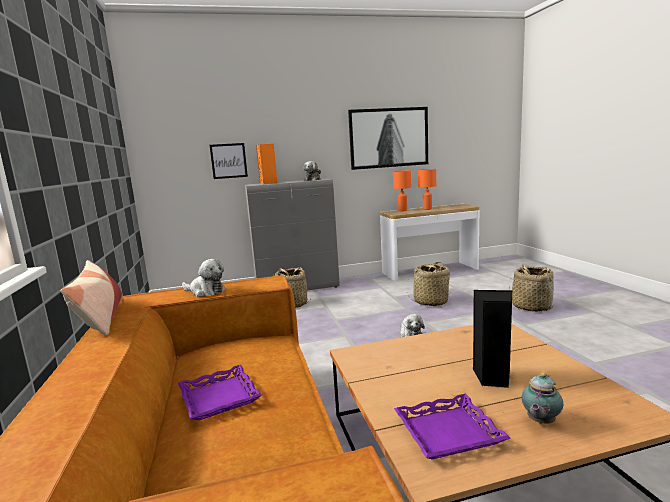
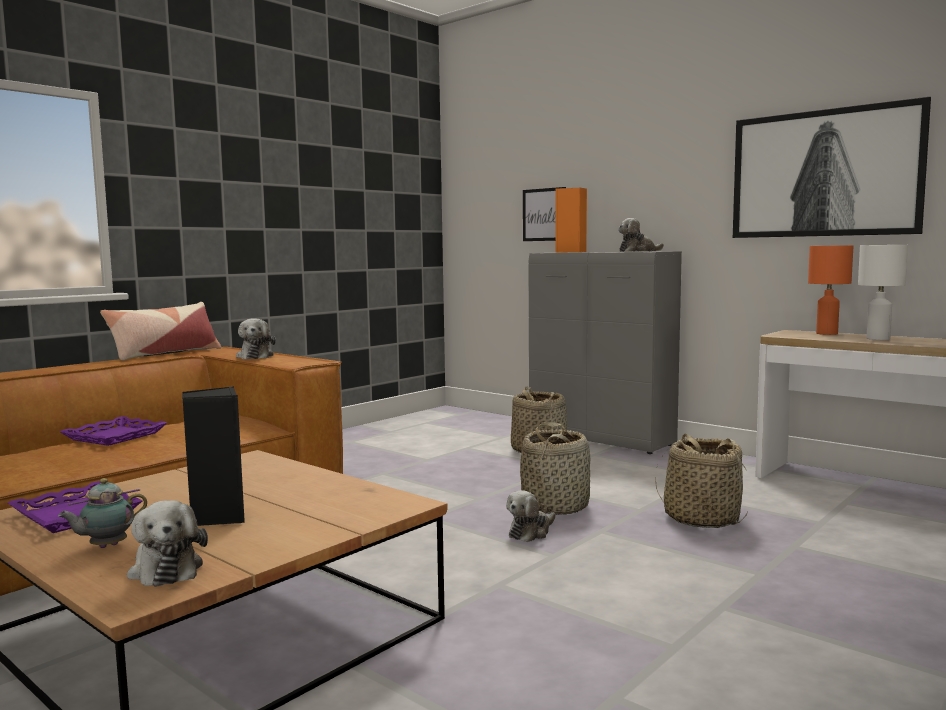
camera: 55 degrees right, 5 degrees down
(427, 209) = (879, 339): orange table lamp -> white table lamp
(531, 306) = (847, 603): basket -> basket (556, 505)
(540, 421) = (105, 547): teapot -> teapot turned 45 degrees counterclockwise
(593, 402) = (166, 569): none -> plush toy

